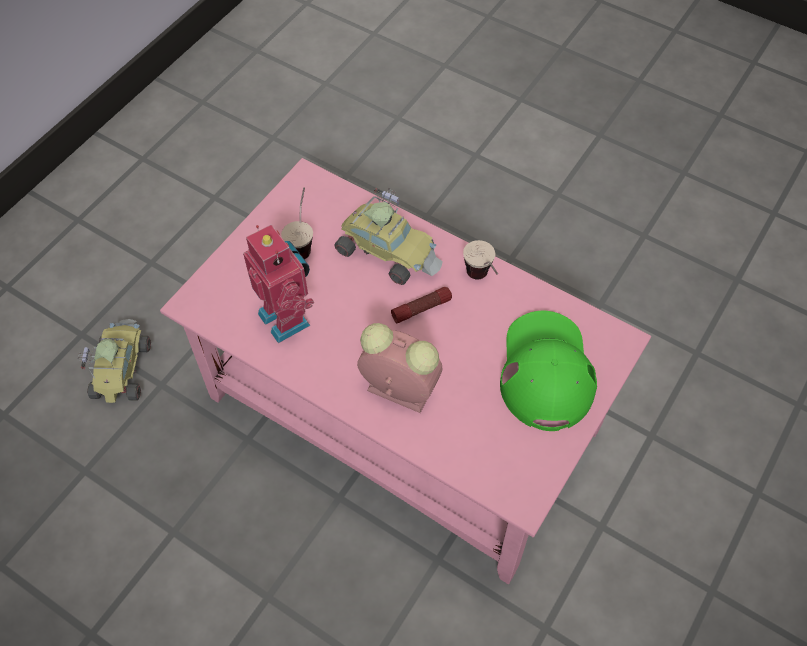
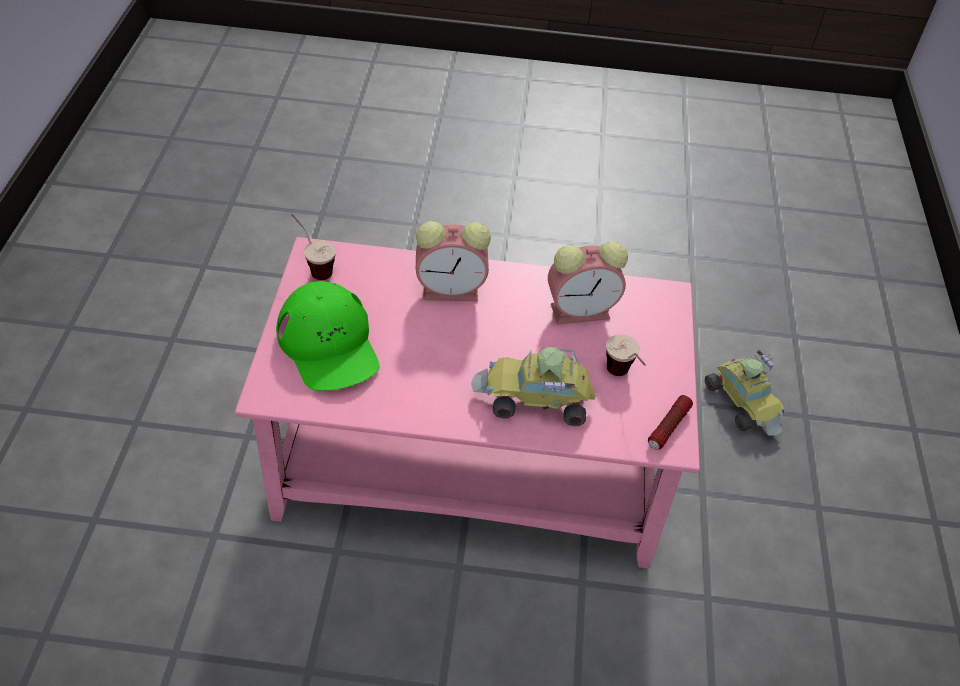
camera: 150 degrees right, 10 degrees down
(287, 317) = (582, 310): toy robot -> alarm clock
(421, 308) = (470, 358): flashlight -> flashlight (668, 427)
(481, 281) = (426, 403): cup -> cup (313, 266)

